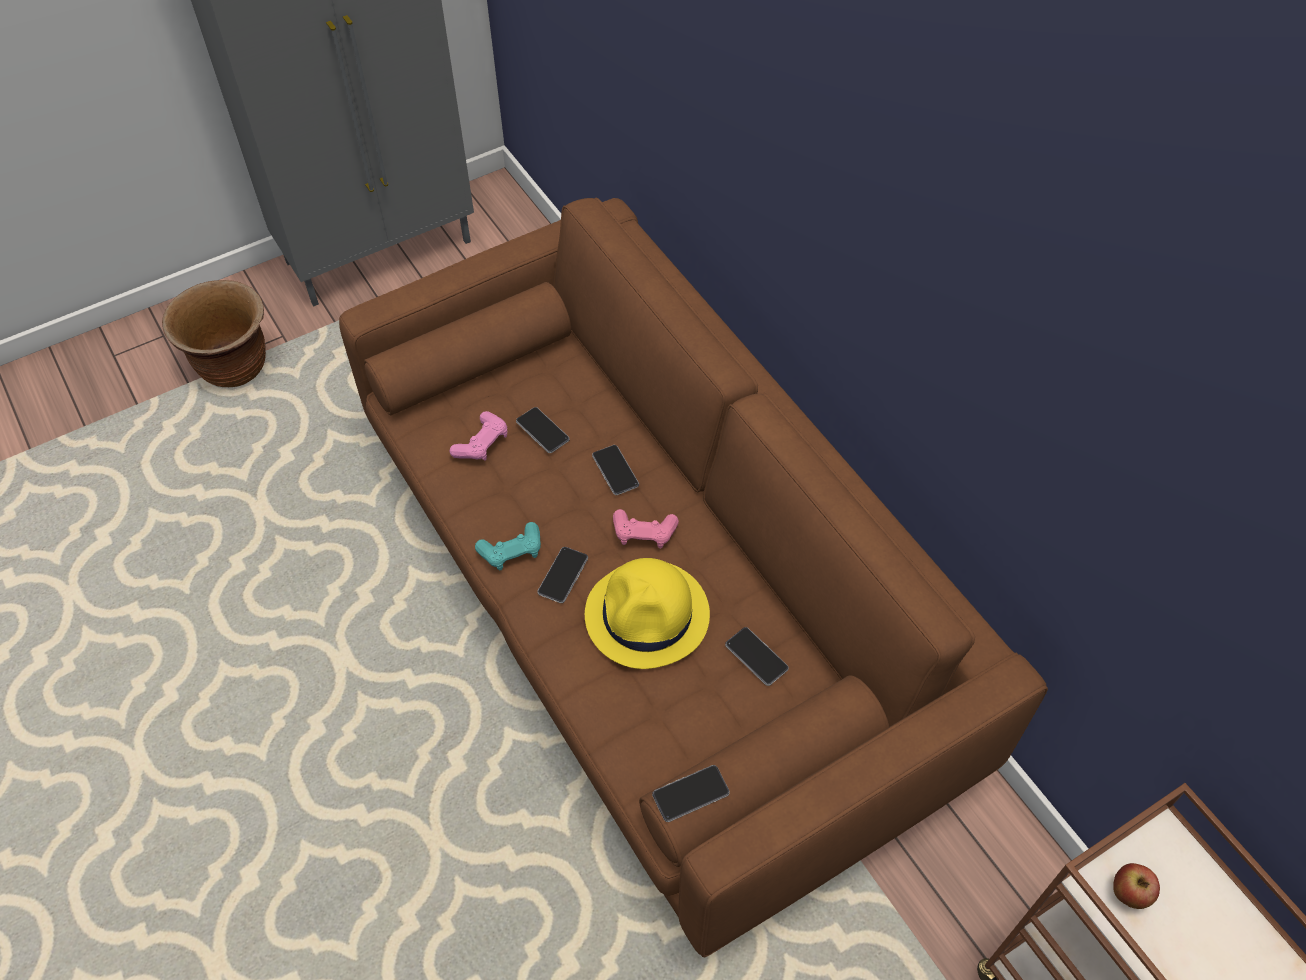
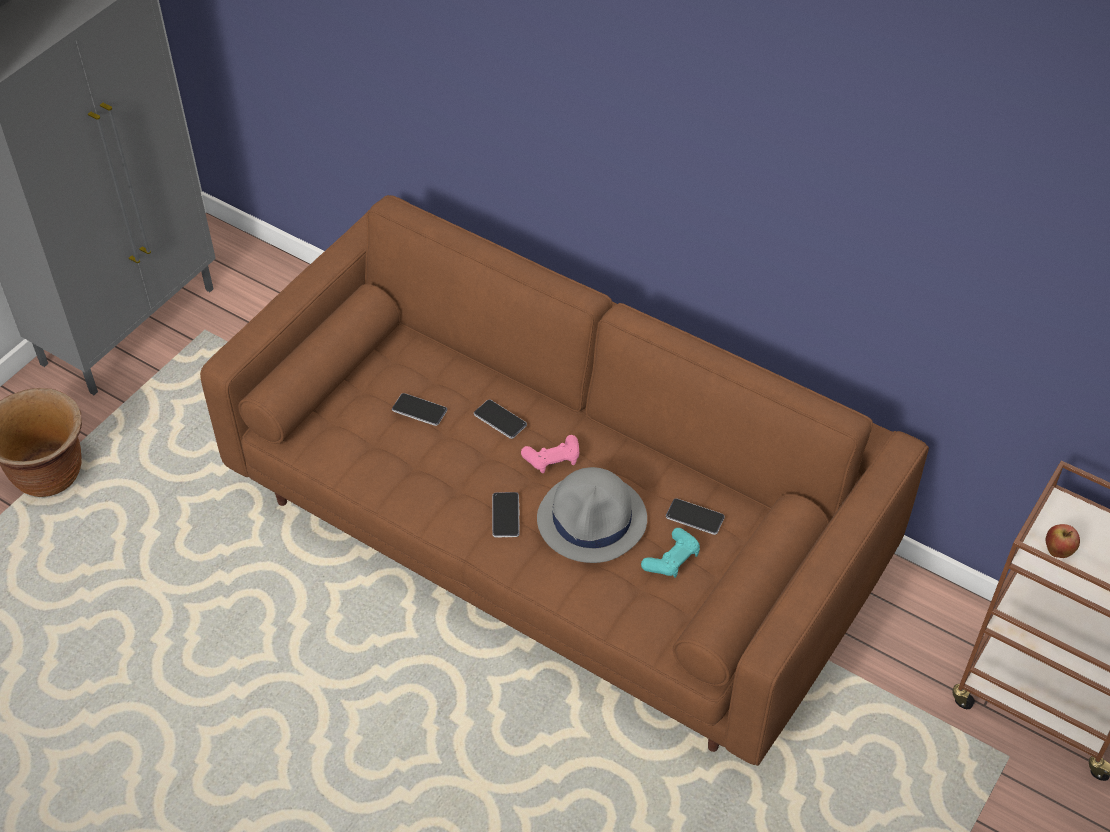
camera: 25 degrees left, 5 degrees down
(481, 443) = (373, 438): pink game controller -> none
(512, 551) = (451, 513): turquoise game controller -> turquoise game controller (672, 559)
(648, 615) = (593, 519): yellow hat -> grey hat
(690, 794) = (716, 620): phone -> none

